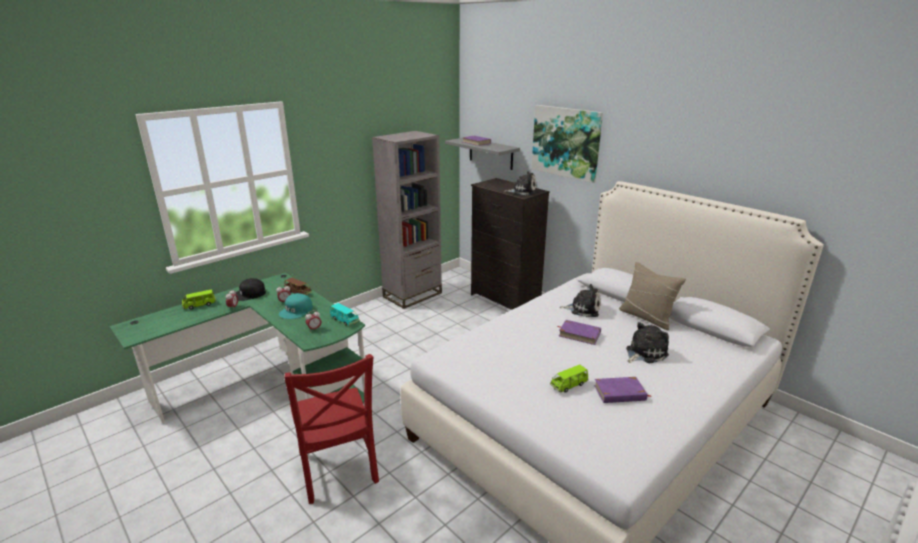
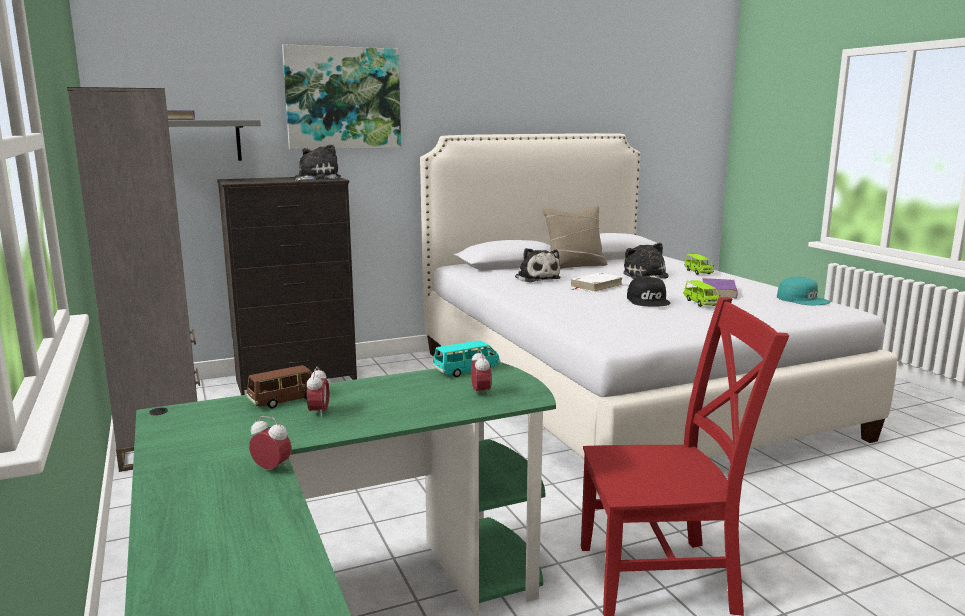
camera: 70 degrees left, 10 degrees down
(199, 305) = (187, 519): green toy car -> green toy car (698, 272)
(249, 294) = (214, 450): black cap -> black cap (649, 300)
(296, 311) = (380, 404): turquoise cap -> turquoise cap (802, 299)
(579, 334) = (596, 286): purple book -> white book
(583, 309) = (536, 278): plush toy -> plush toy turned 120 degrees clockwise

